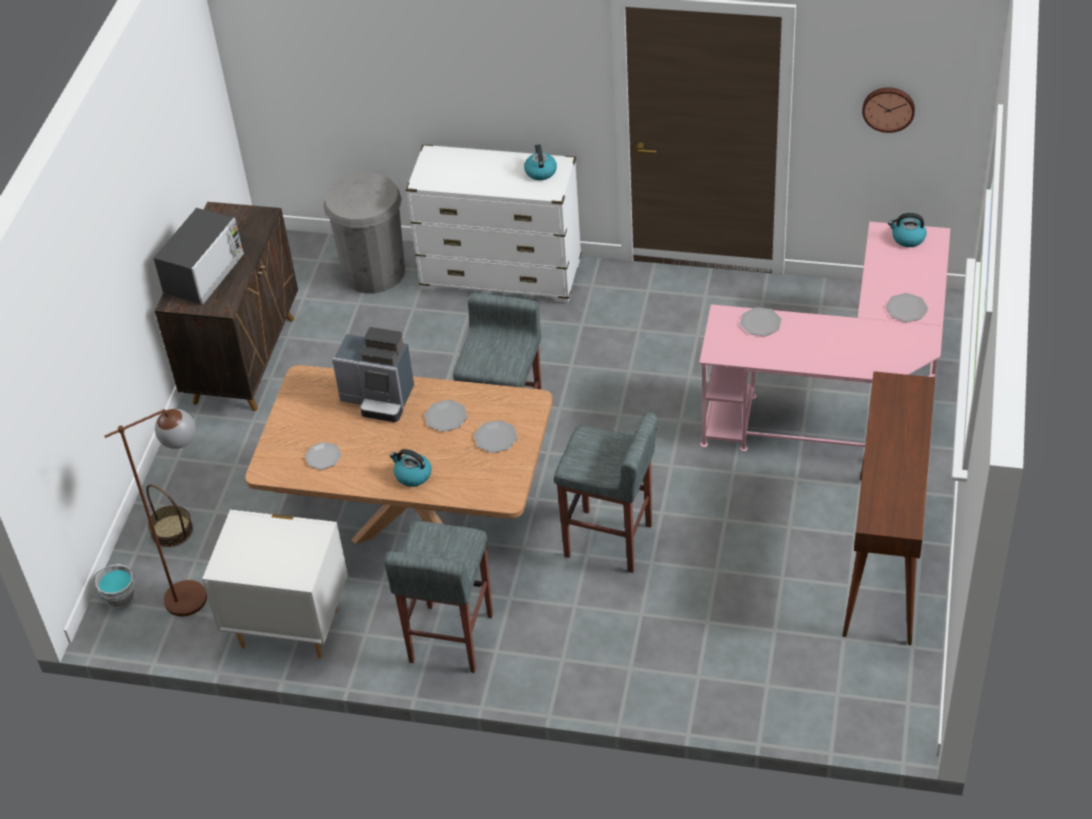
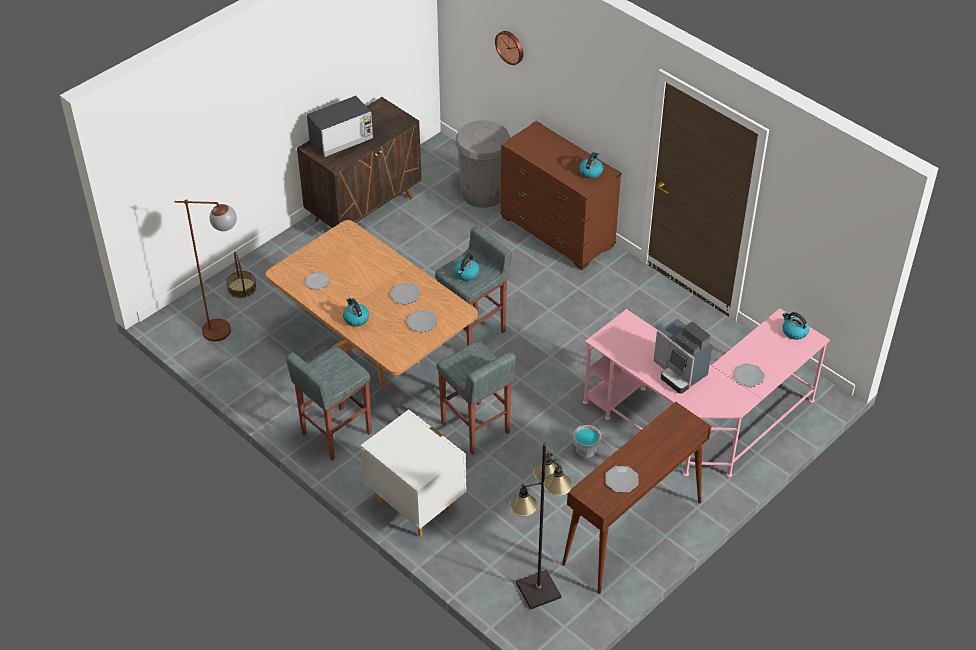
camera: 30 degrees right, 0 degrees up
(121, 598) = (184, 311): grey bucket -> grey bucket (586, 449)
(289, 627) = (256, 377): white nightstand -> white nightstand (416, 506)
(379, 398) = (378, 264): coffee machine -> coffee machine (679, 372)
(494, 357) = (466, 274): none -> kettle
(501, 275) = (557, 232): white dresser -> brown dresser
(760, 323) = (646, 336): plate -> plate (621, 480)
(844, 681) = (538, 591): none -> black floor lamp
(888, 108) = (816, 233): wall clock -> wall clock (510, 47)

